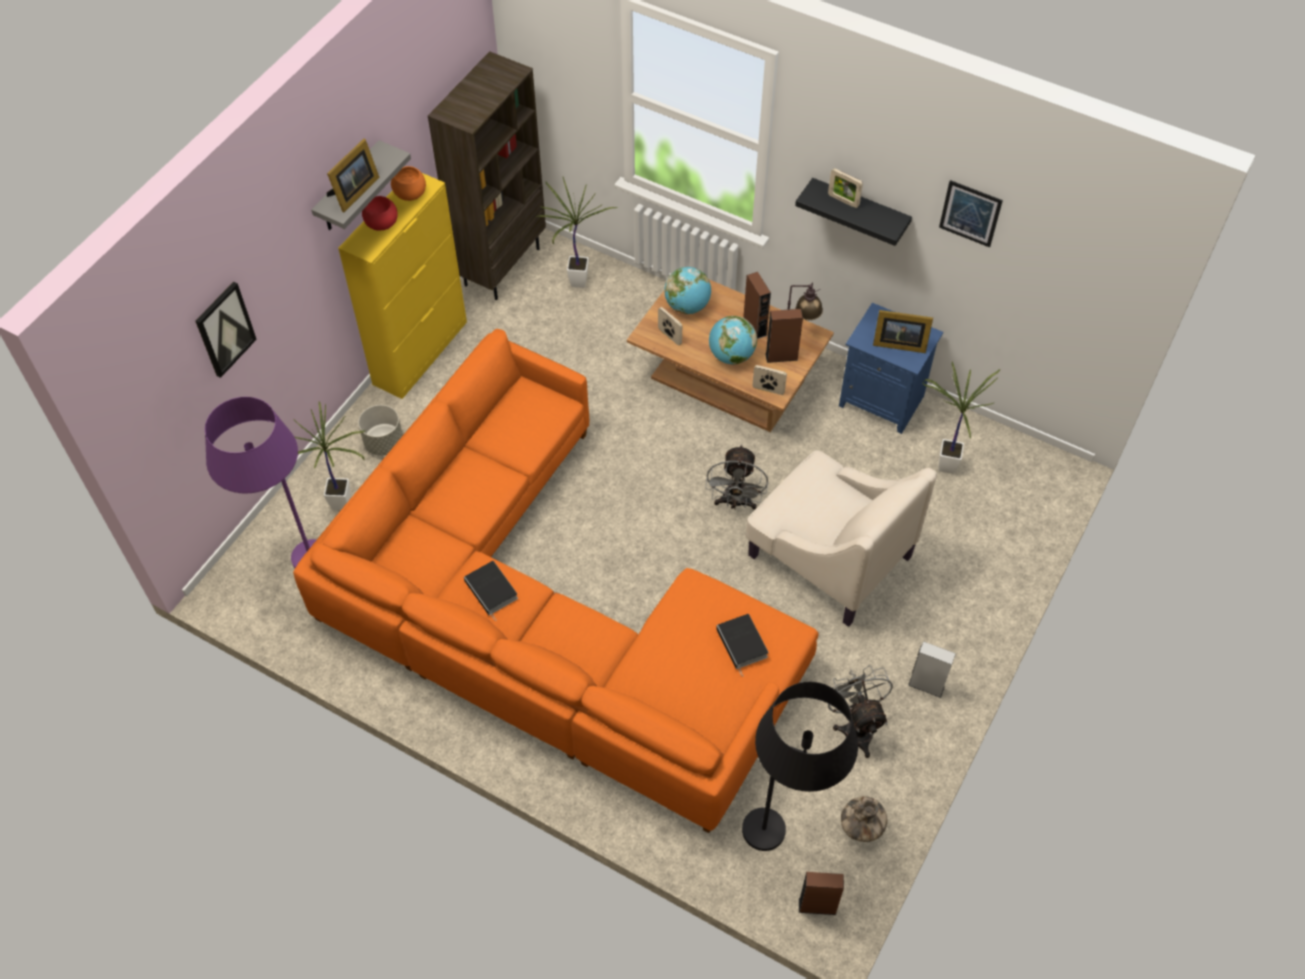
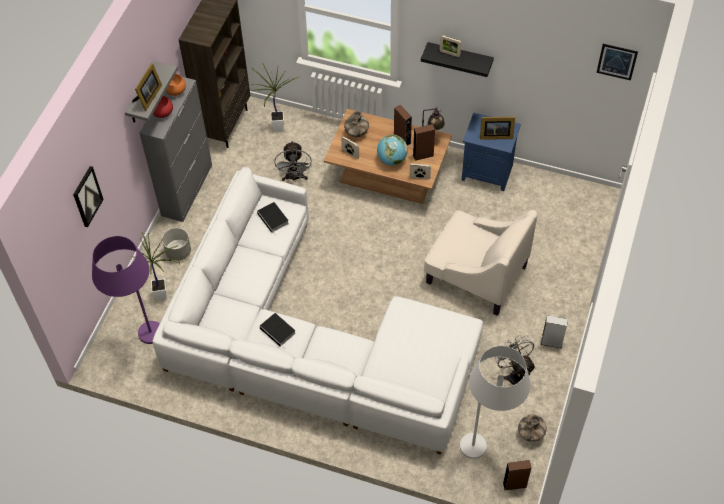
camera: 10 degrees left, 0 degrees up
(421, 352) = (187, 190): yellow cabinet -> grey cabinet
(548, 616) = (310, 342): orange sofa -> white sofa
(687, 306) = (357, 133): globe -> vase
(735, 503) = (411, 252): grey fan -> grey fan (294, 178)
(743, 644) = (440, 336): book -> book (273, 219)
(786, 839) = (488, 449): black floor lamp -> white floor lamp
(943, 464) = (533, 206): potted plant -> none
(970, 213) = (530, 50): picture -> picture (617, 61)

